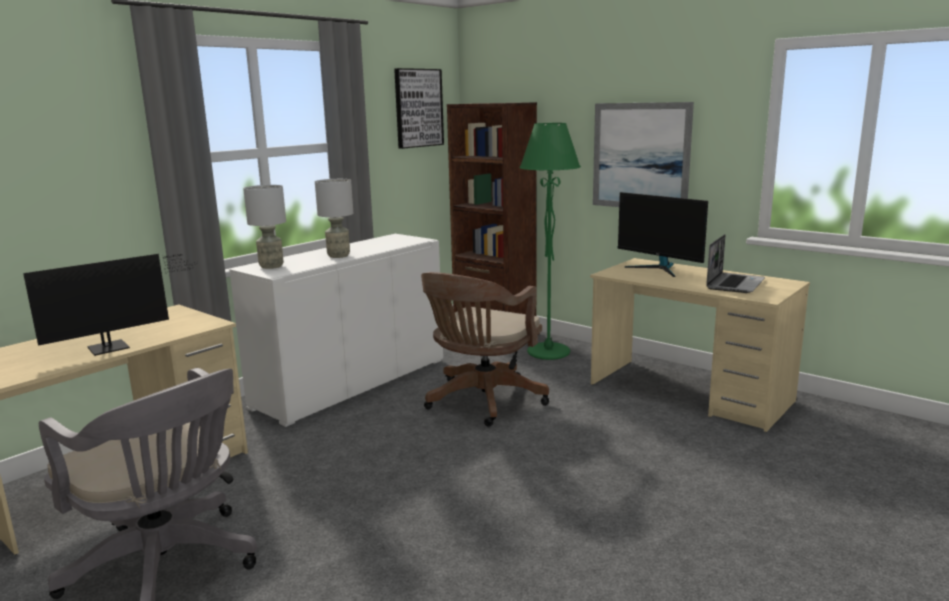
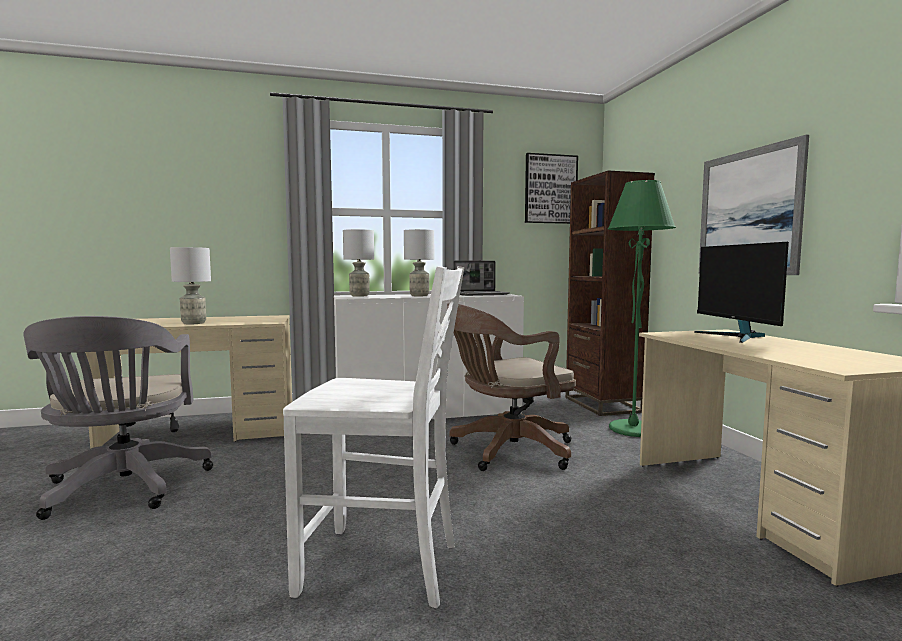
camera: 35 degrees right, 10 degrees down
(115, 346) = (194, 323): monitor -> grey table lamp
(533, 524) = (383, 568): none -> white chair
(734, 284) = (817, 354): laptop -> laptop (481, 294)

